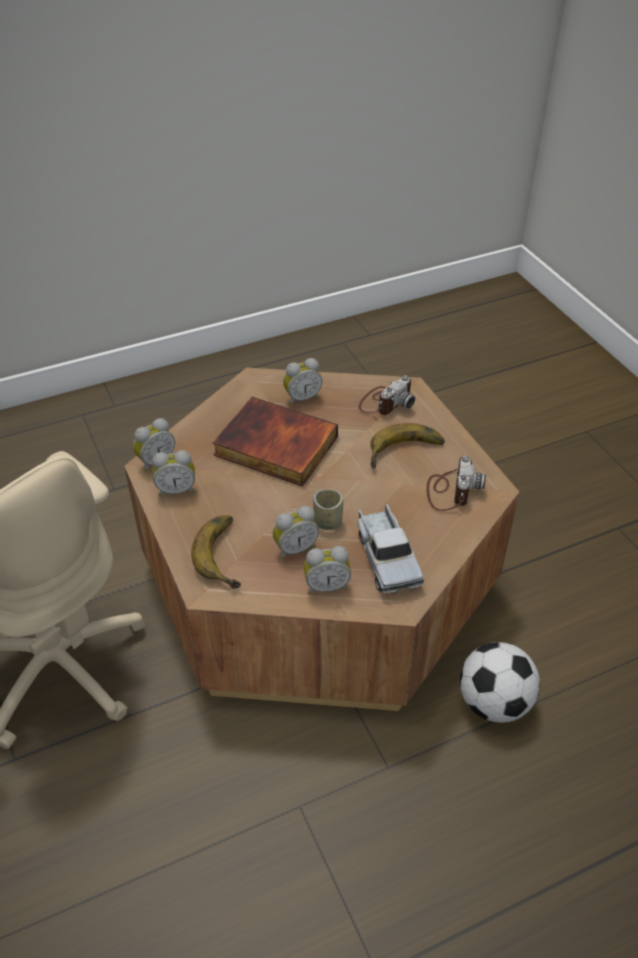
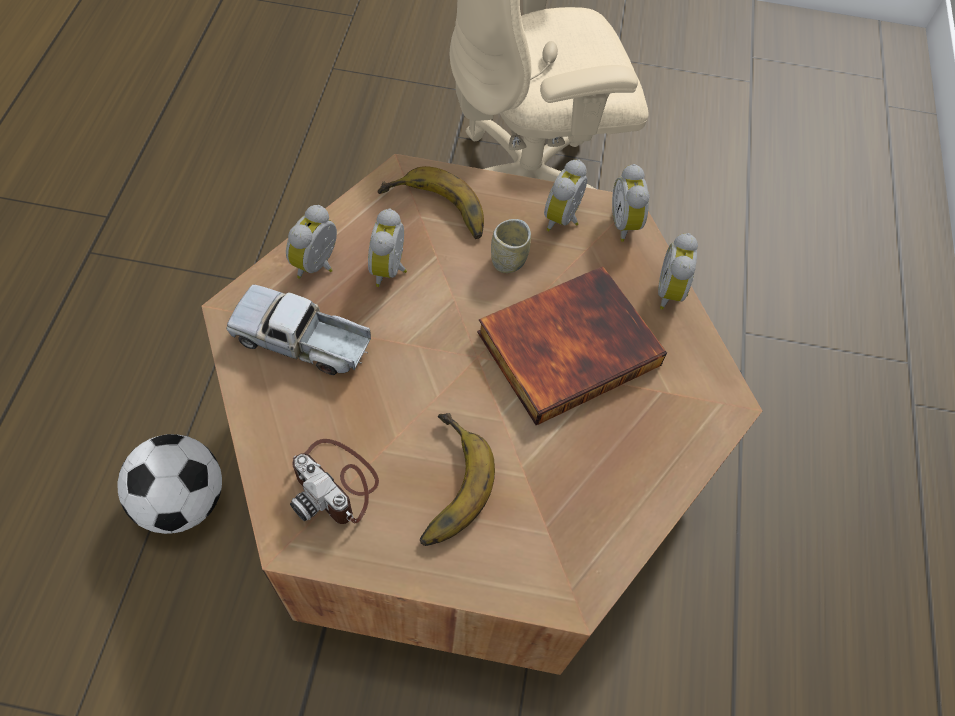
camera: 120 degrees right, 15 degrees up
(302, 398) = (646, 434): alarm clock -> alarm clock (672, 292)
(328, 522) = (401, 321): cup -> cup (508, 261)
(385, 402) = (564, 536): camera -> none

